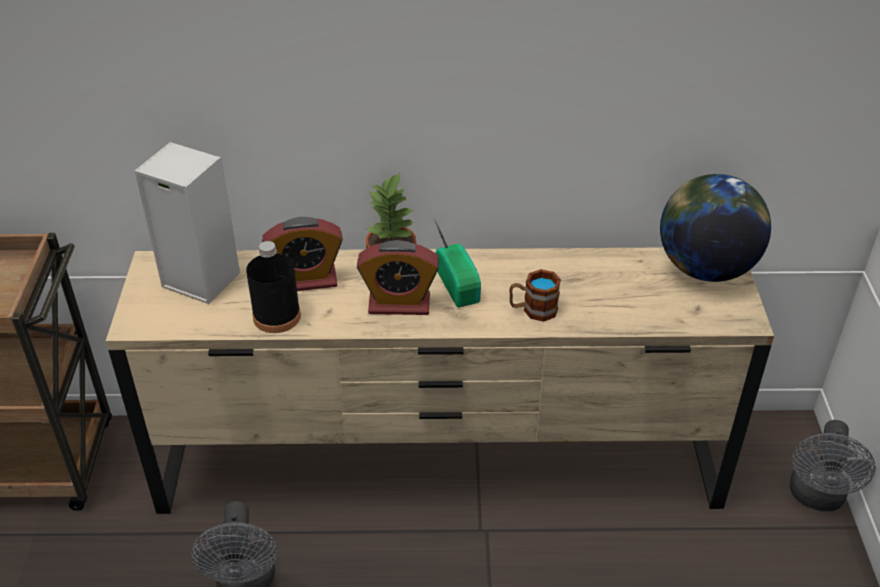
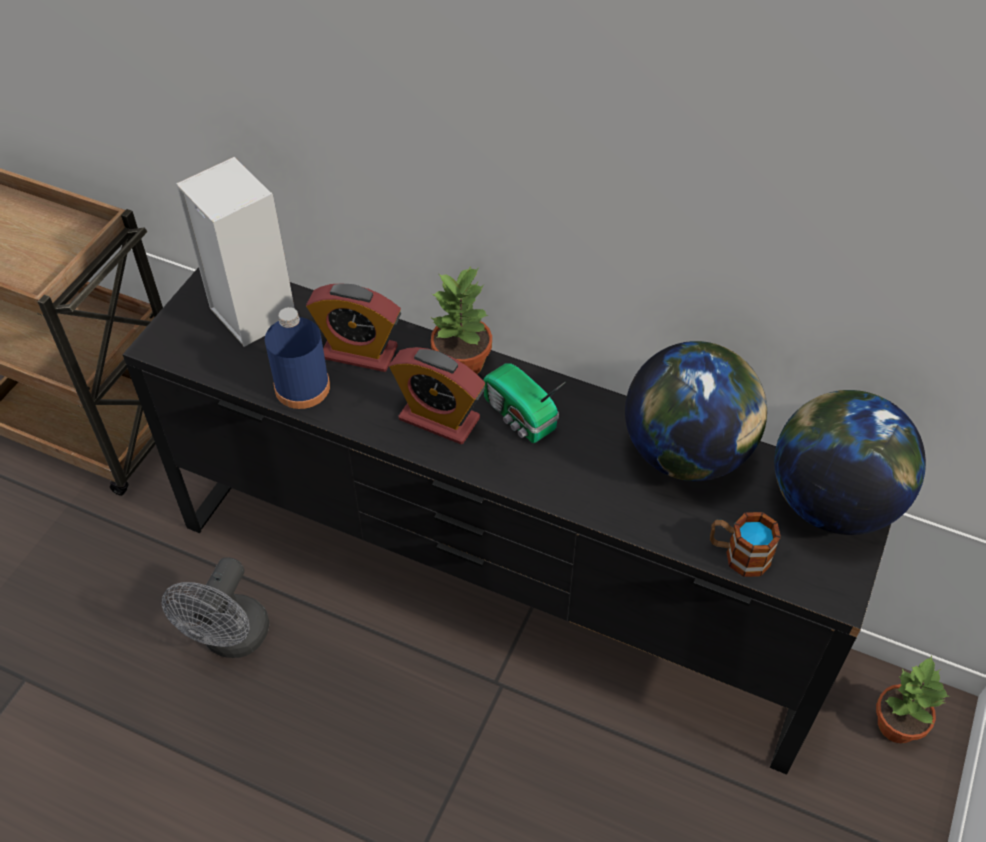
camera: 25 degrees right, 10 degrees up
(276, 316) = (302, 387): black bottle -> blue bottle
(439, 465) = (493, 588): beige dresser -> black dresser
(458, 284) = (519, 417): radio -> radio turned 135 degrees clockwise
(533, 310) = (584, 482): mug -> mug (738, 555)
(591, 269) = (687, 453): none -> globe
(774, 447) = (896, 723): none -> potted plant
(816, 498) = (912, 810): grey fan -> none

